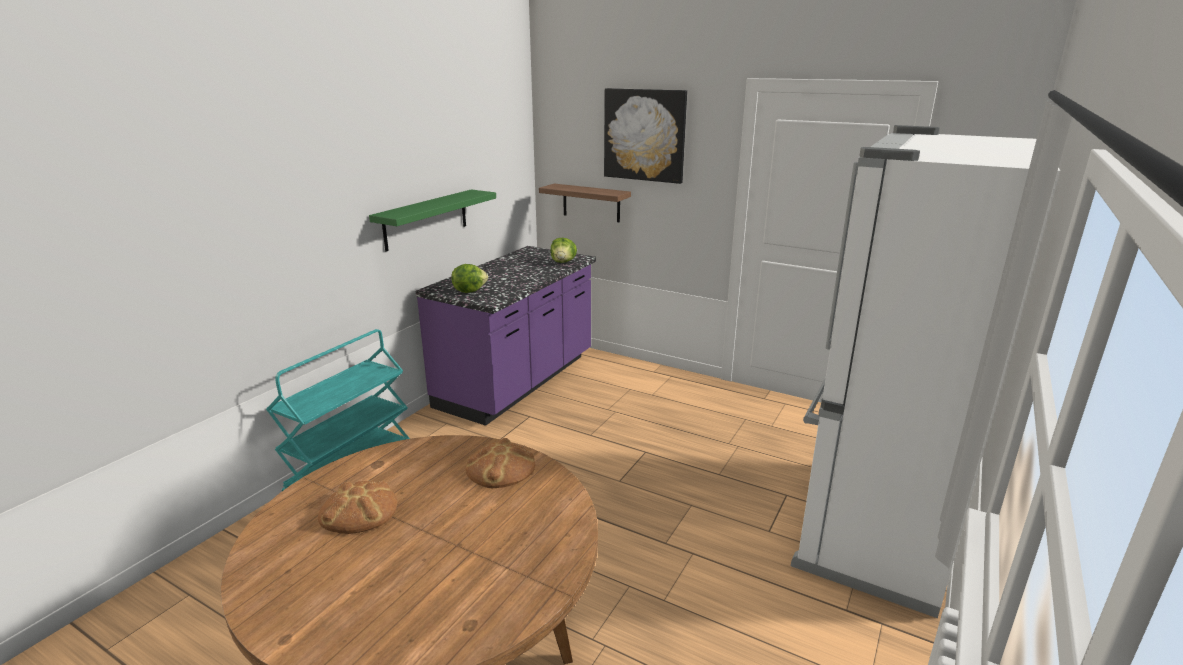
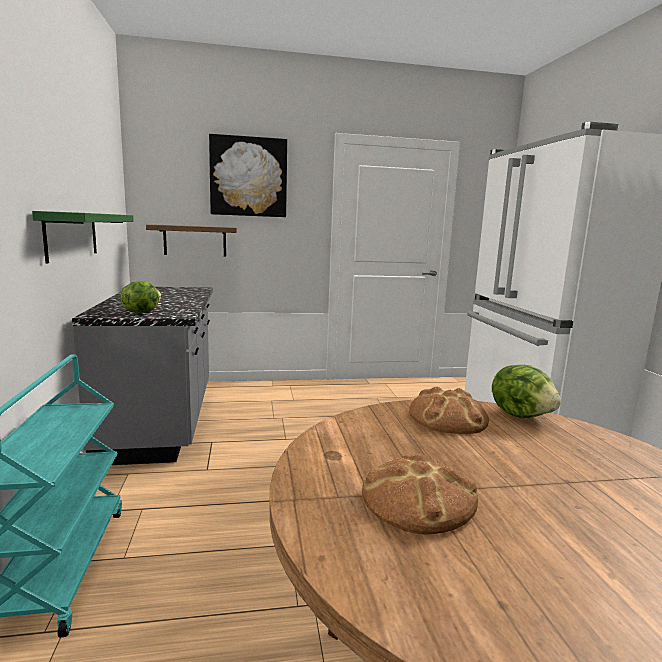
camera: 40 degrees left, 10 degrees down
(518, 382) = (162, 420): purple counter -> grey counter
(563, 262) = (192, 291): lettuce -> lettuce (522, 415)

